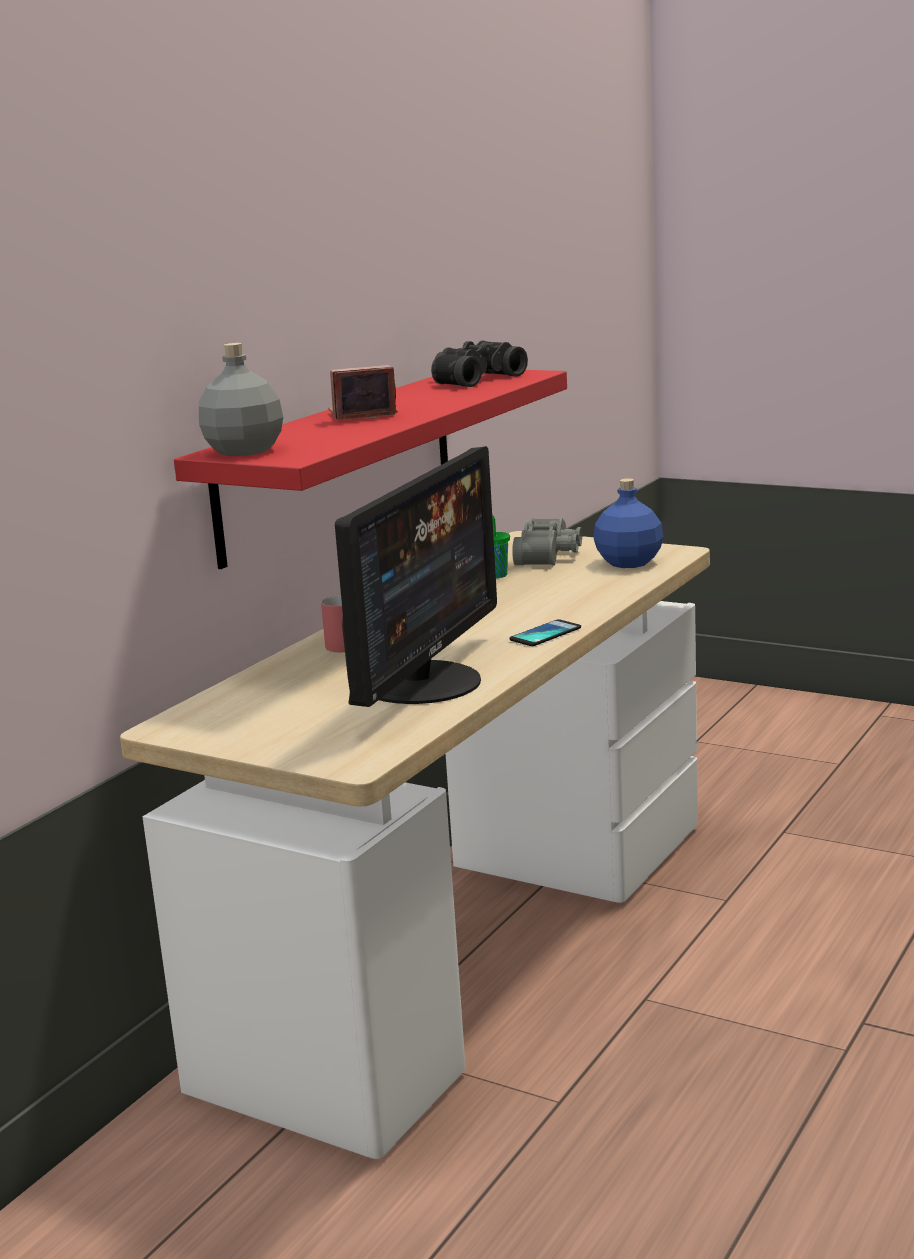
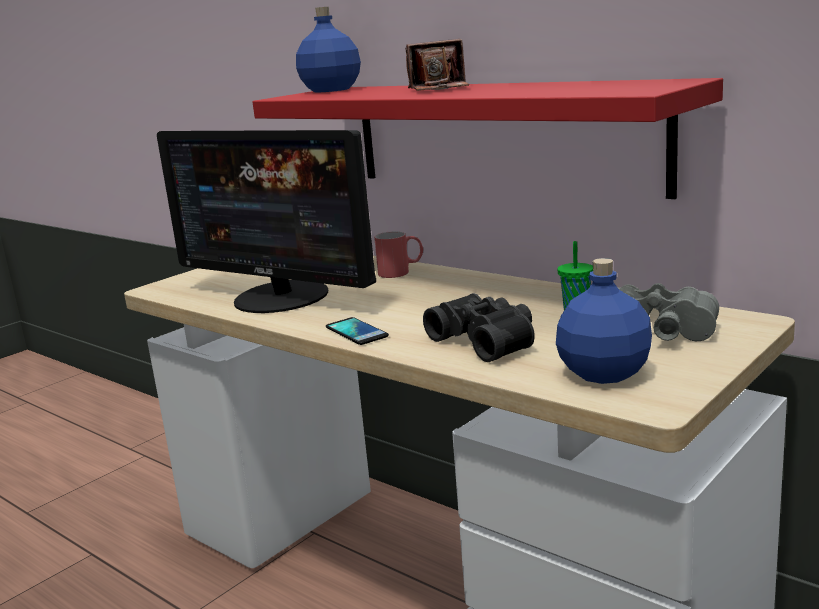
camera: 100 degrees right, 0 degrees up
(244, 450) = (332, 90): grey bottle -> blue bottle
(361, 415) = (440, 88): camera -> camera turned 90 degrees clockwise
(473, 379) = (614, 85): black binoculars -> black binoculars (487, 341)

